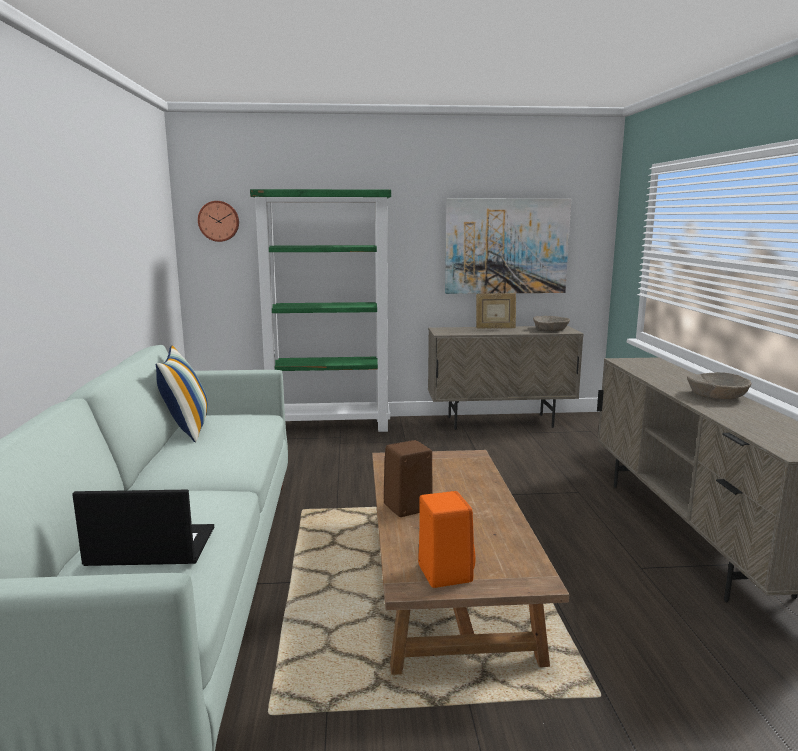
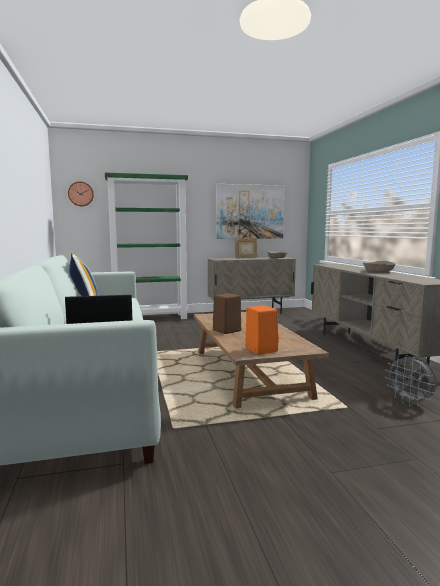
camera: 10 degrees left, 5 degrees down
(732, 698) = (410, 403): none -> grey fan

